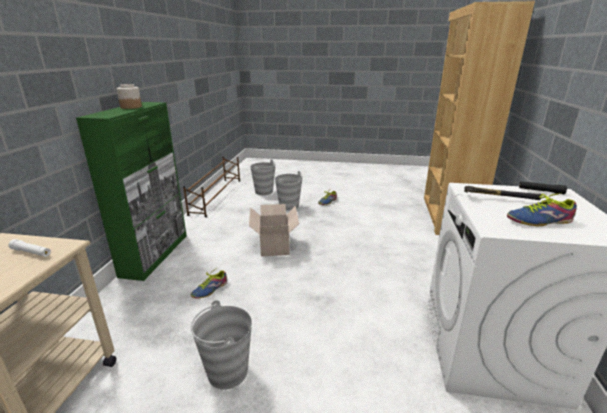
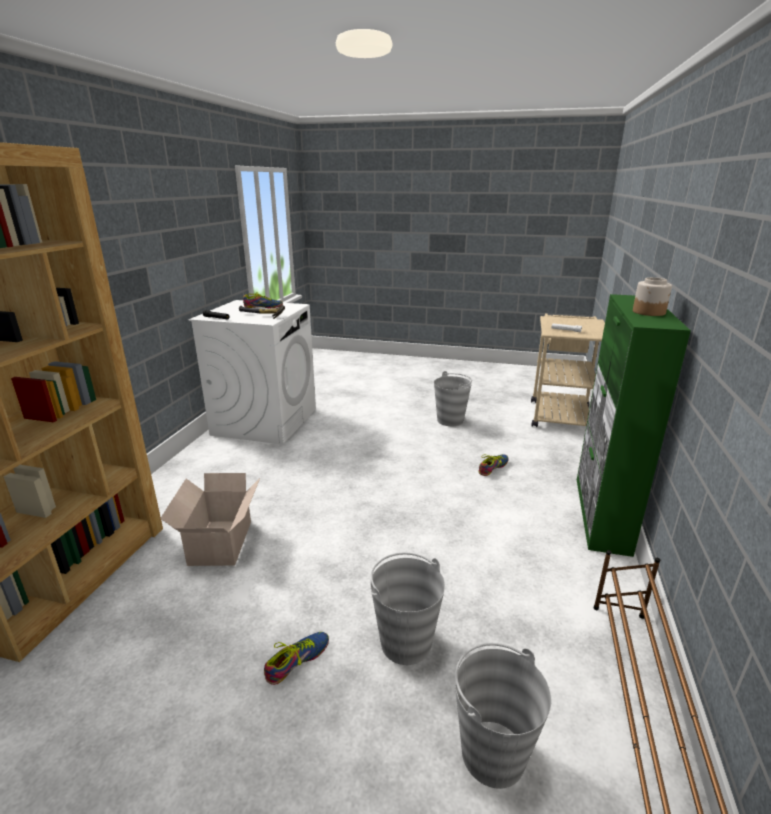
camera: 175 degrees left, 0 degrees up
(275, 244) = (430, 523): cardboard box -> cardboard box (219, 544)

